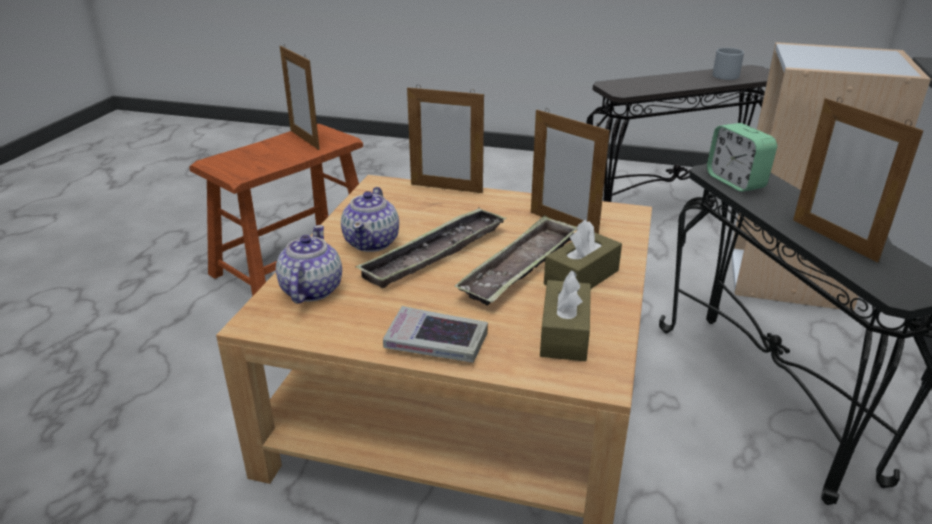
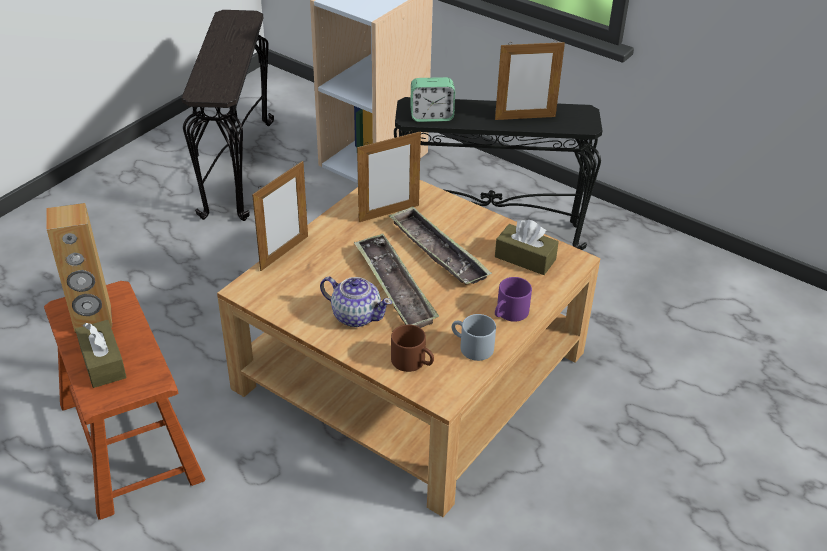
camera: 70 degrees left, 10 degrees up
(304, 139) = (93, 319): picture frame -> brown speaker
(310, 290) = (413, 362): teapot -> brown mug
(436, 342) = (509, 314): book -> purple mug
(581, 277) = (465, 230): brown tissue box -> brown tissue box (103, 362)
(724, 75) = (228, 33): grey mug -> grey mug (471, 347)

